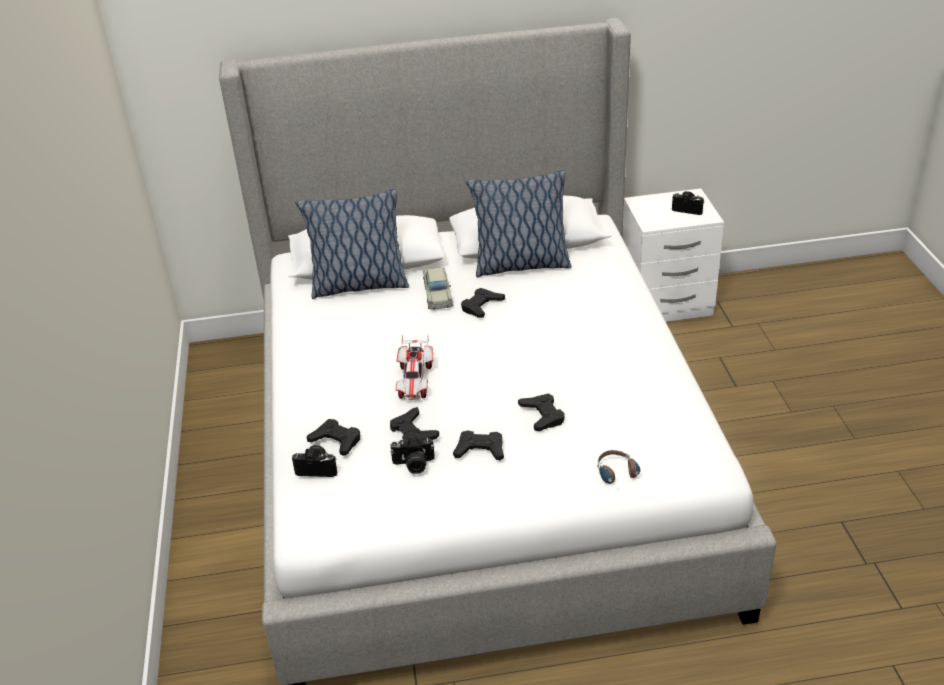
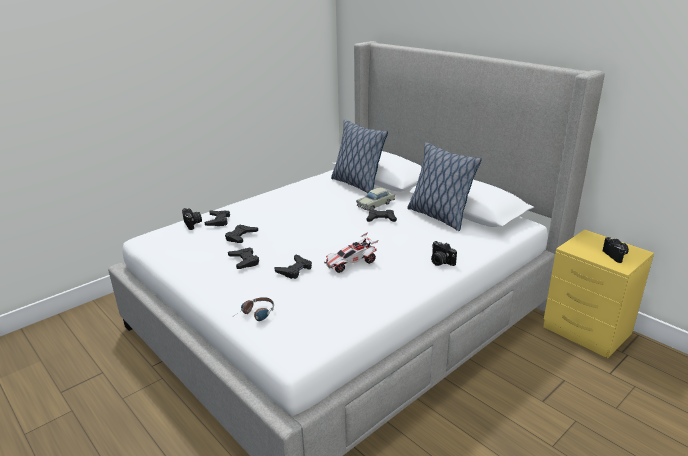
camera: 55 degrees right, 10 degrees down
(414, 464) = (213, 246): camera -> camera (440, 262)
(415, 381) = (287, 223): toy car -> toy car (351, 263)
(668, 303) = (587, 332): white nightstand -> yellow nightstand

